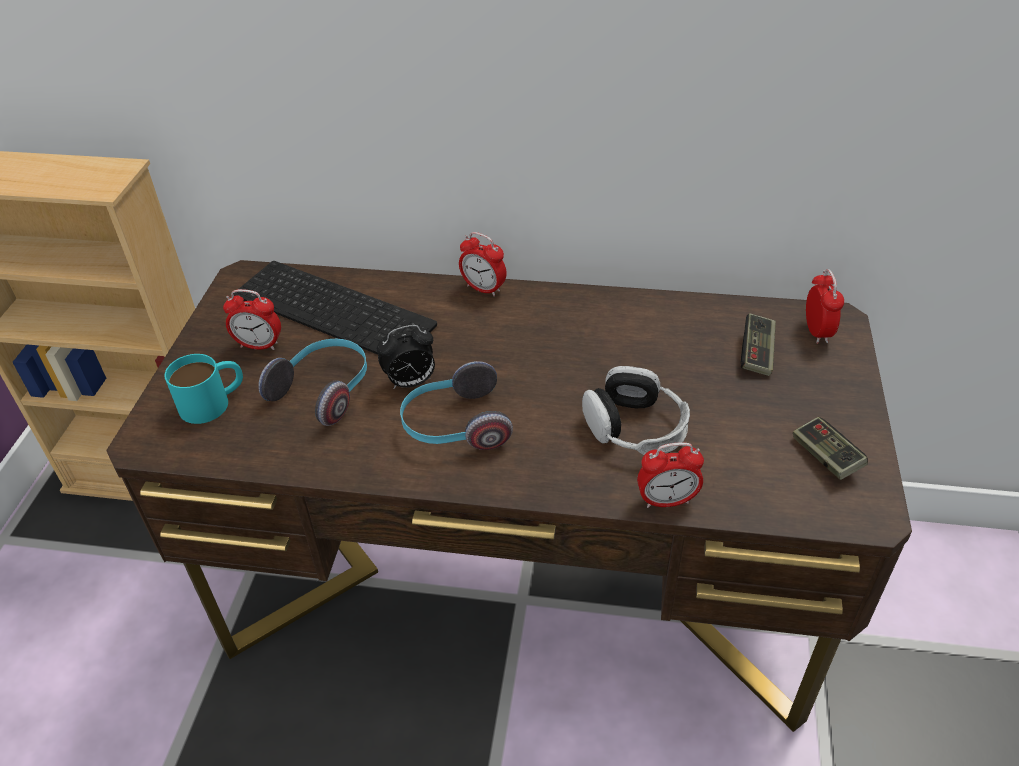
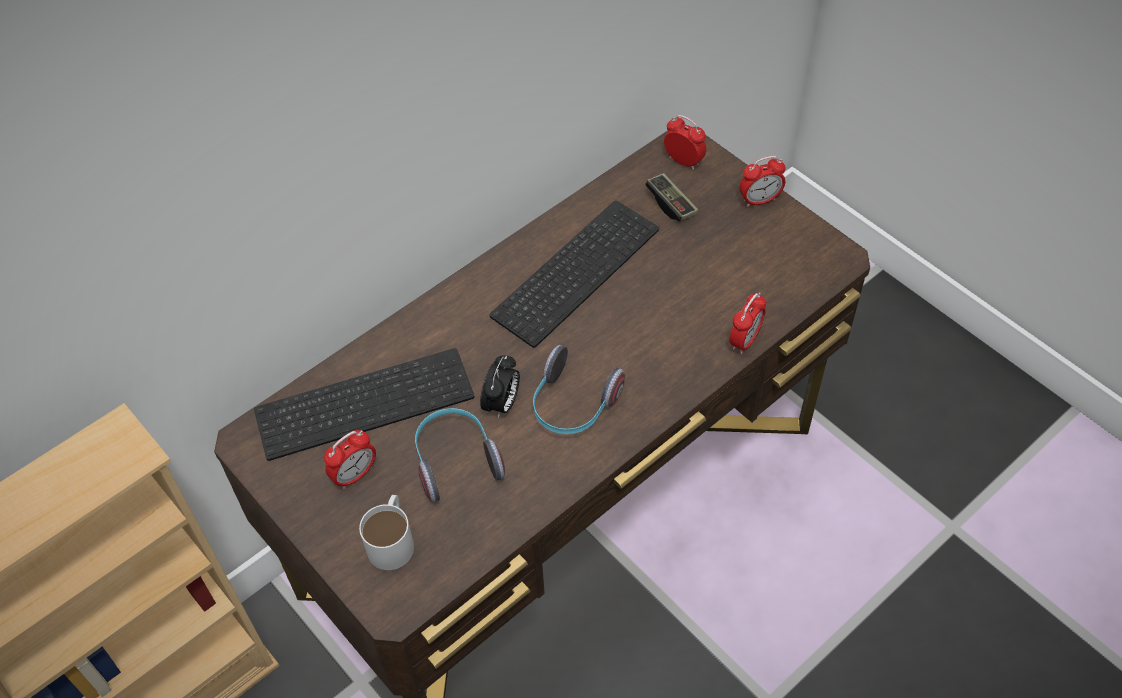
camera: 50 degrees left, 10 degrees up
(213, 402) = (392, 539): turquoise mug -> white mug
(483, 289) = (445, 297): alarm clock -> alarm clock (759, 200)
(604, 339) = (574, 269): none -> keyboard
(635, 428) = (672, 312): headphones -> none
(826, 457) = (784, 242): game controller -> none

